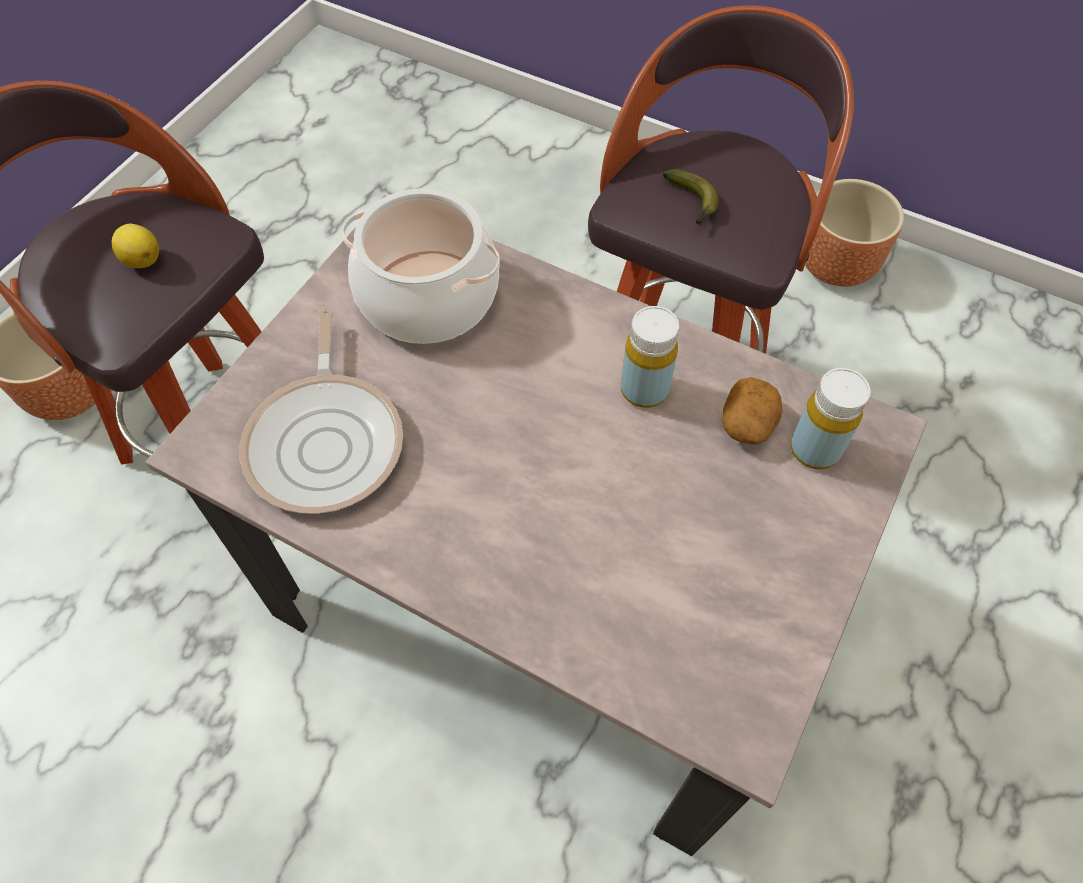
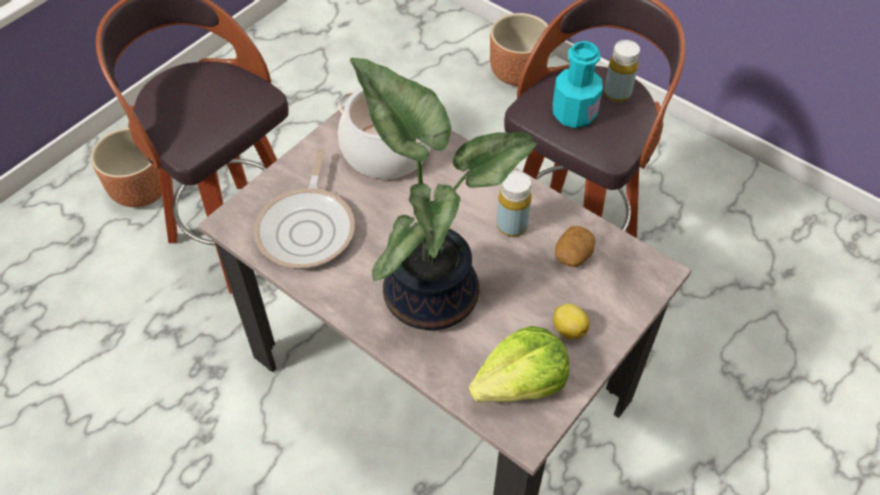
camera: 10 degrees right, 5 degrees down
(142, 259) = (212, 104): lemon -> lemon (568, 329)
(544, 514) = (432, 290): none -> potted plant
(692, 203) = (574, 113): banana -> turquoise bottle
(718, 652) = (521, 383): none -> lettuce
(815, 449) = (612, 277): yellow bottle -> yellow bottle (617, 93)
(836, 266) = (707, 176): brown planter -> brown planter (517, 73)

